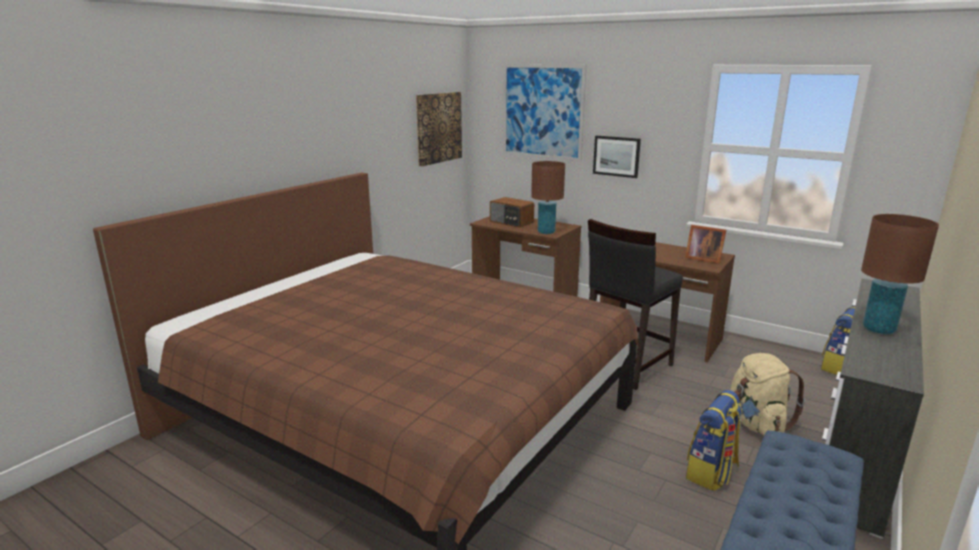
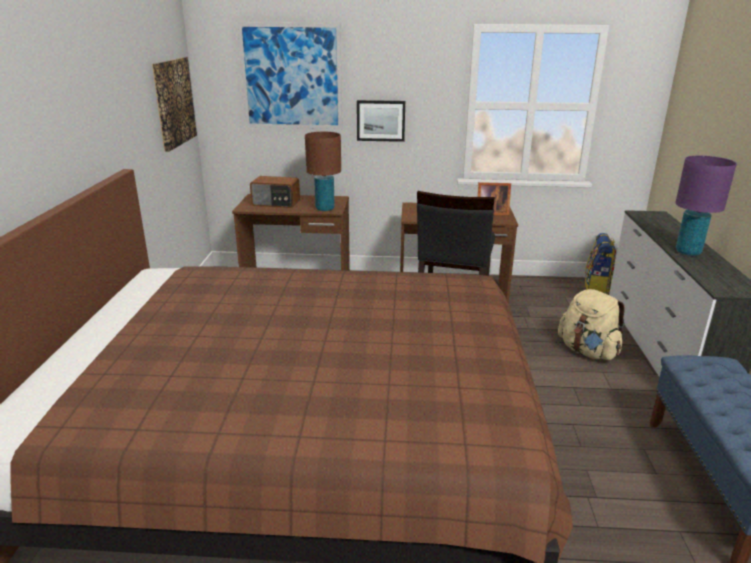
camera: 30 degrees left, 5 degrees up
(711, 473) = (597, 405): backpack -> none
(878, 329) = (688, 252): brown table lamp -> purple table lamp

